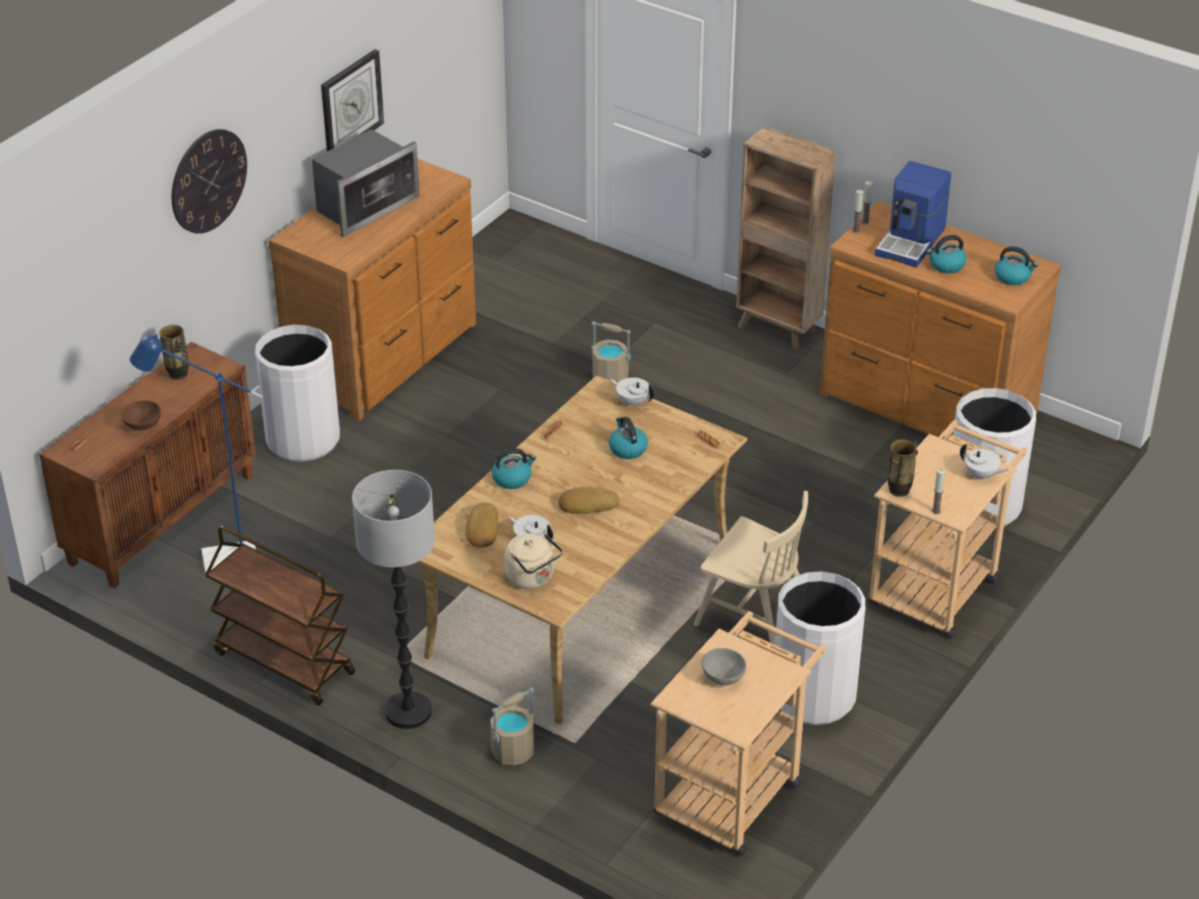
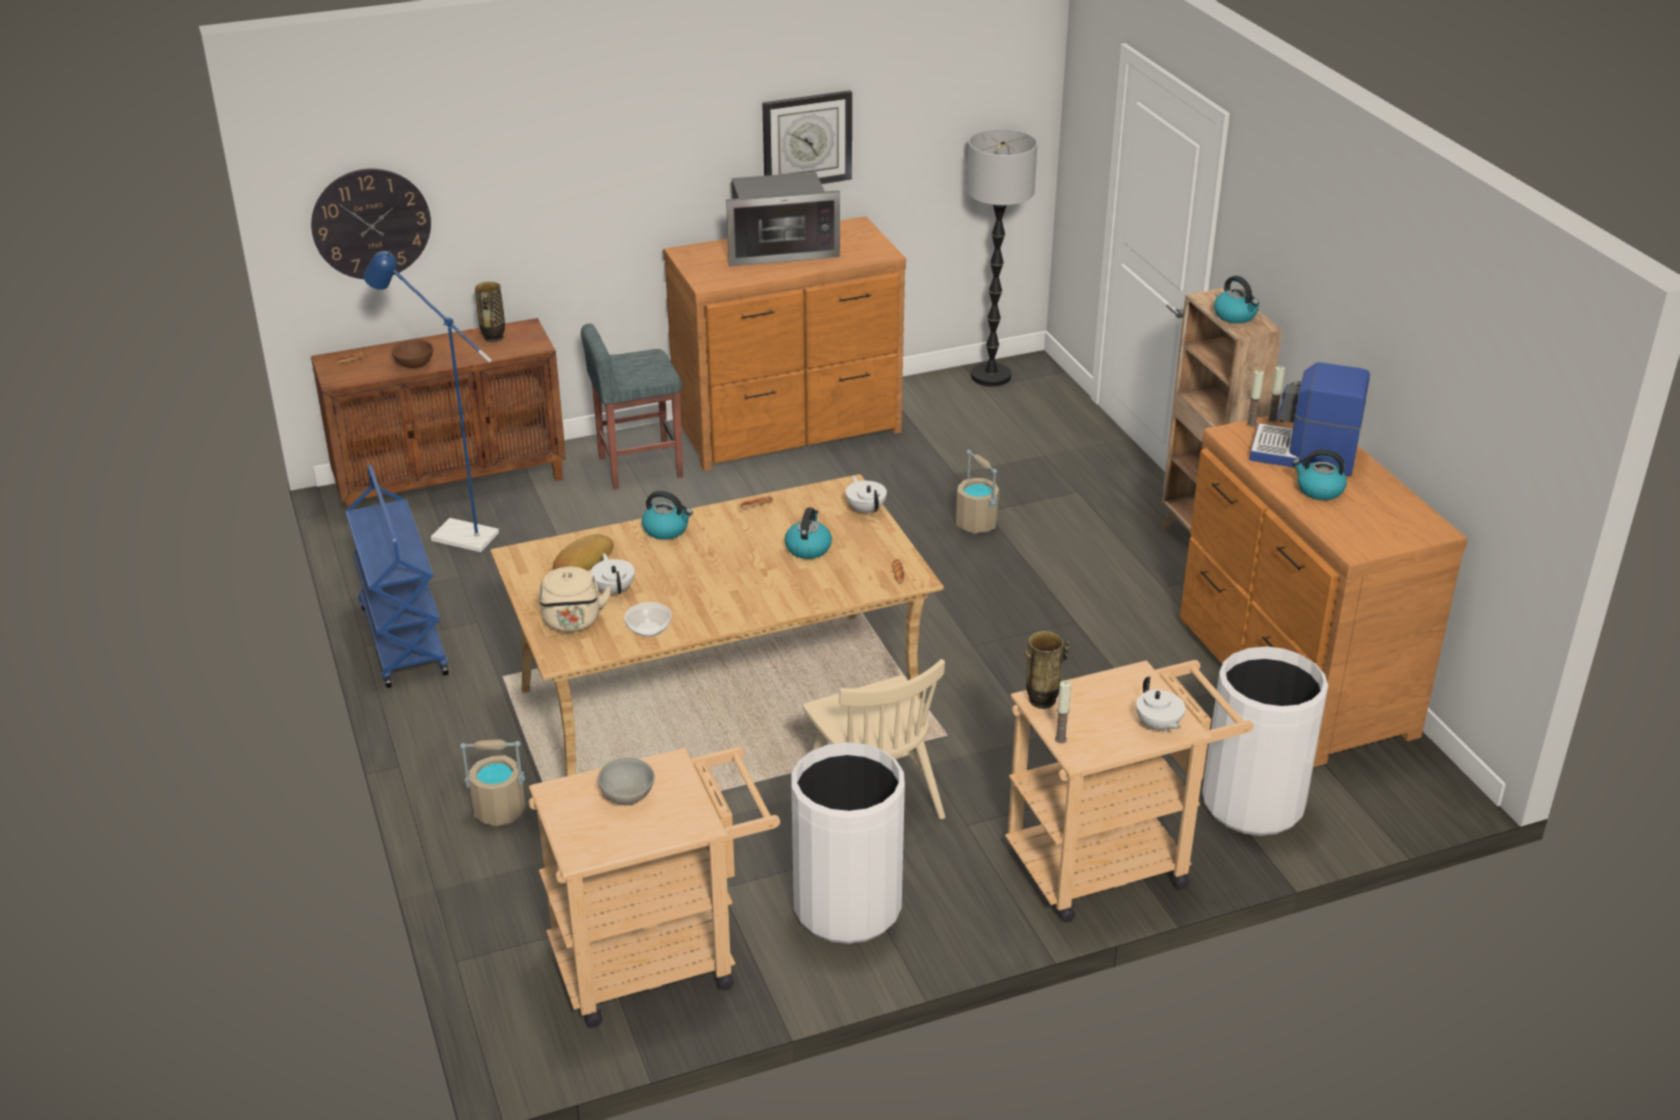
camera: 35 degrees right, 5 degrees down
(208, 181) = (582, 151): wall clock -> wall clock (371, 224)
(283, 663) = (402, 639): brown cart -> blue cart
(303, 439) = (639, 467): white trash can -> grey stool
(408, 712) = (452, 730): floor lamp -> floor lamp (990, 376)
(588, 504) = (707, 580): bread -> none
(591, 558) = (649, 629): none -> bowl
(911, 242) = (1304, 455): coffee machine -> coffee machine turned 45 degrees clockwise
(1013, 277) = (1389, 529): kettle -> kettle (1235, 316)

